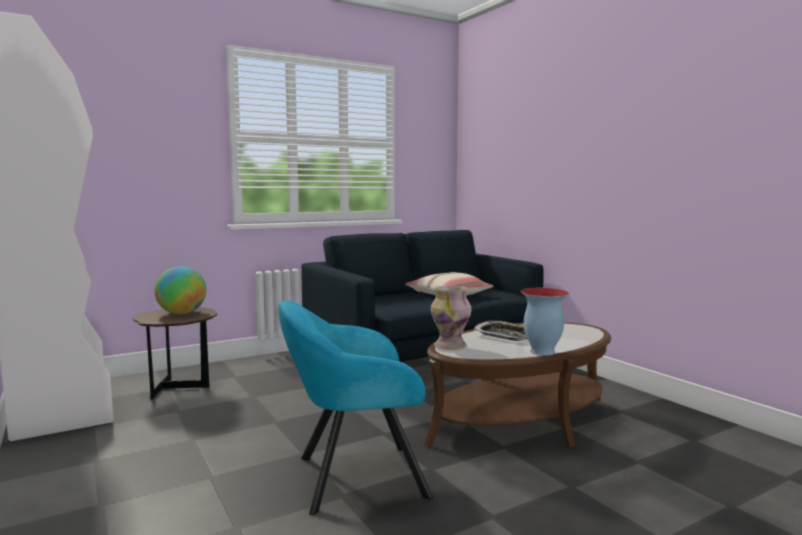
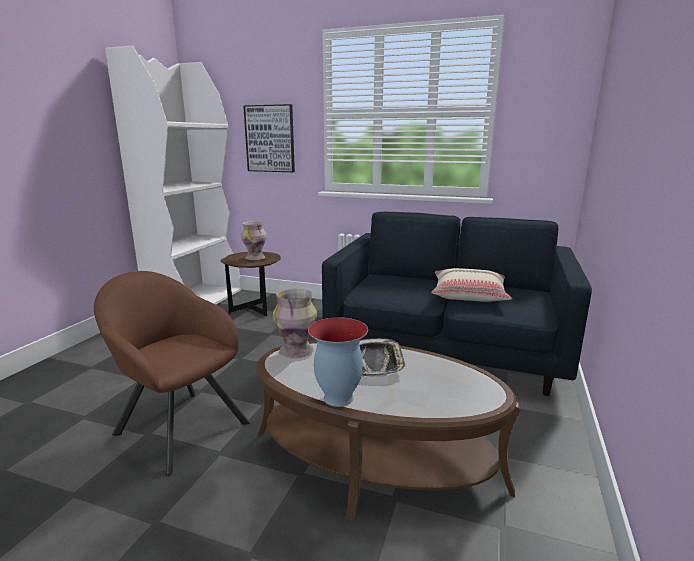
camera: 50 degrees right, 10 degrees up
(154, 161) = (270, 139): none -> picture
(182, 313) = (255, 258): globe -> vase
(353, 477) = (178, 425): turquoise armchair -> brown armchair

